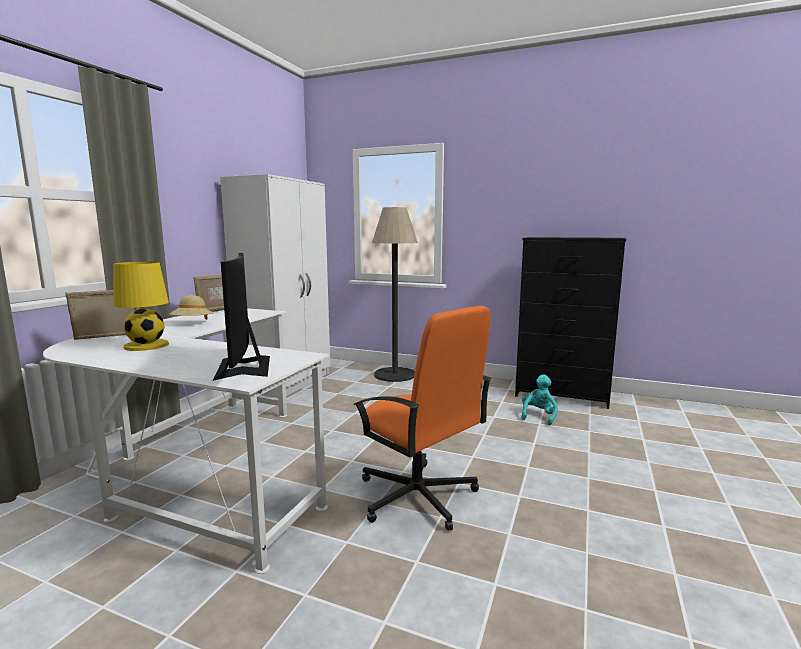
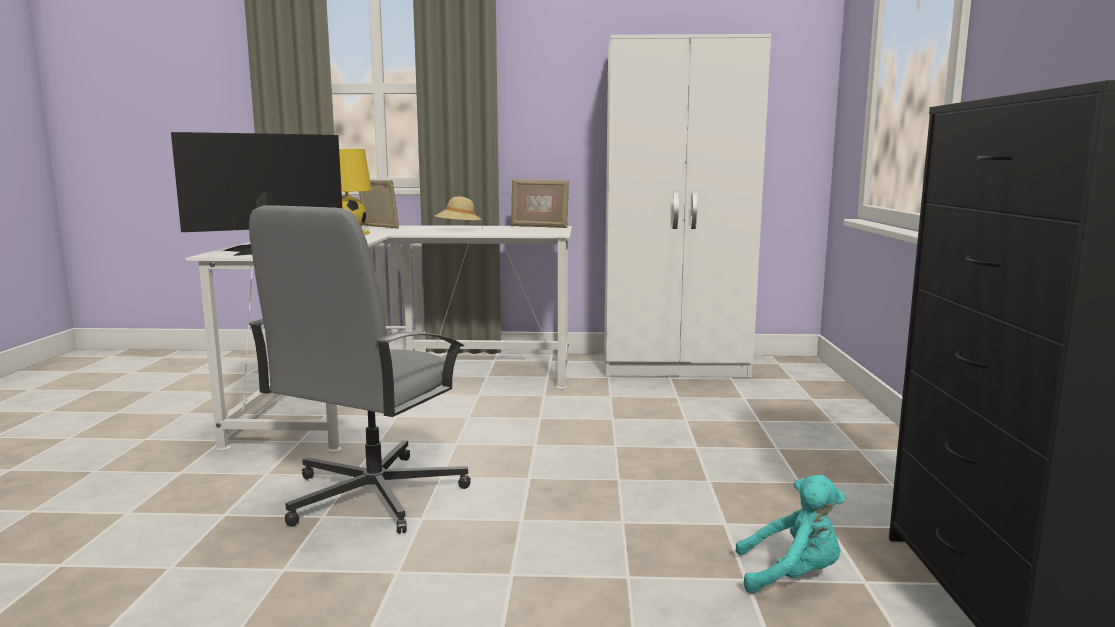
camera: 70 degrees right, 0 degrees up
(394, 375) = (825, 415): floor lamp -> none
(418, 497) = (371, 495): orange office chair -> grey office chair

